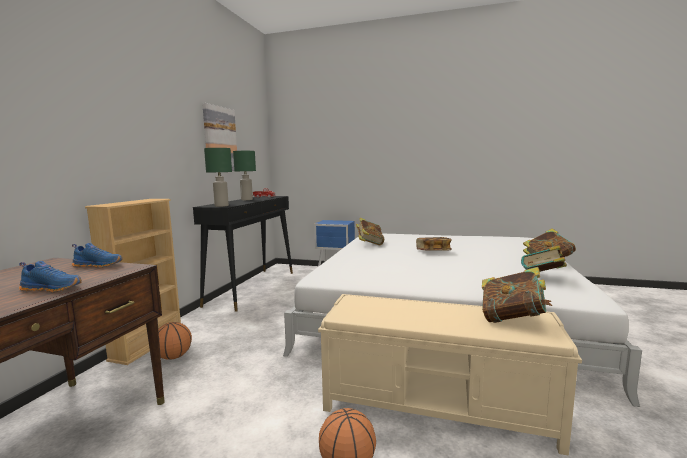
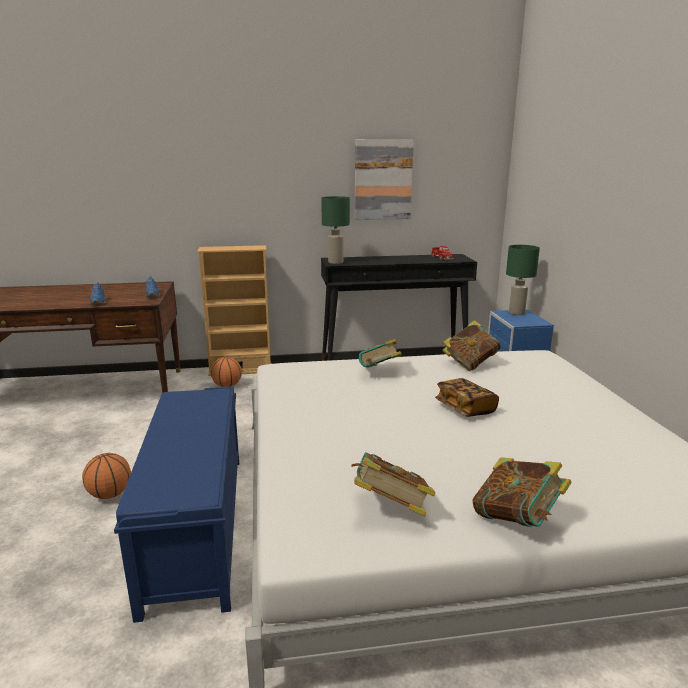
camera: 65 degrees right, 10 degrees up
(246, 200) = (404, 258): green table lamp -> green table lamp (516, 313)
(438, 406) = (196, 528): beige bench -> blue bench
(512, 319) = (184, 477): book -> book (380, 372)

